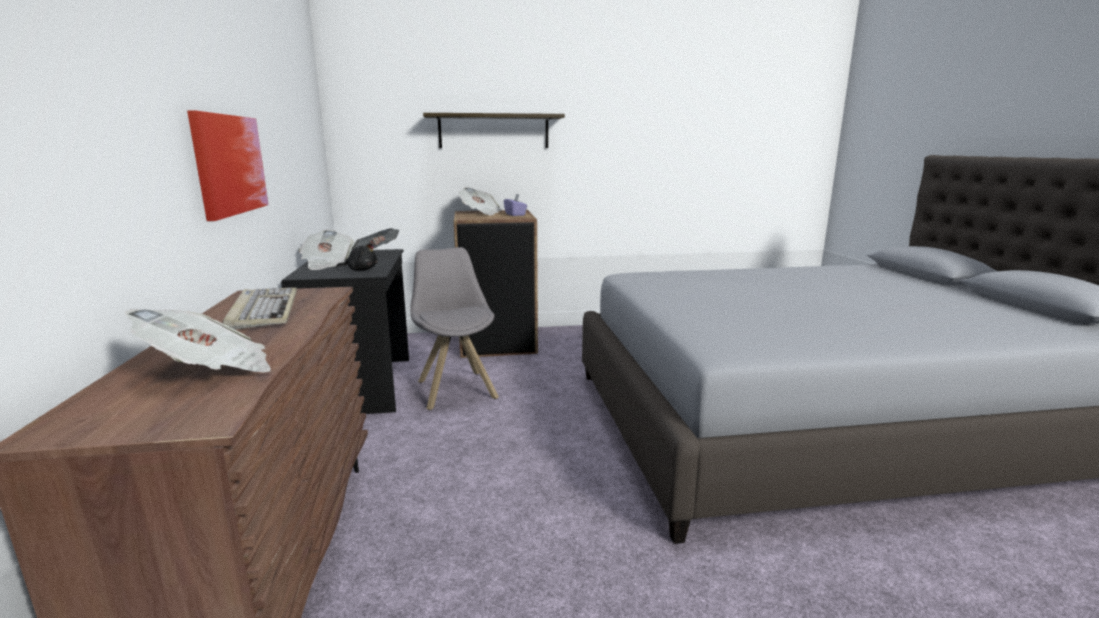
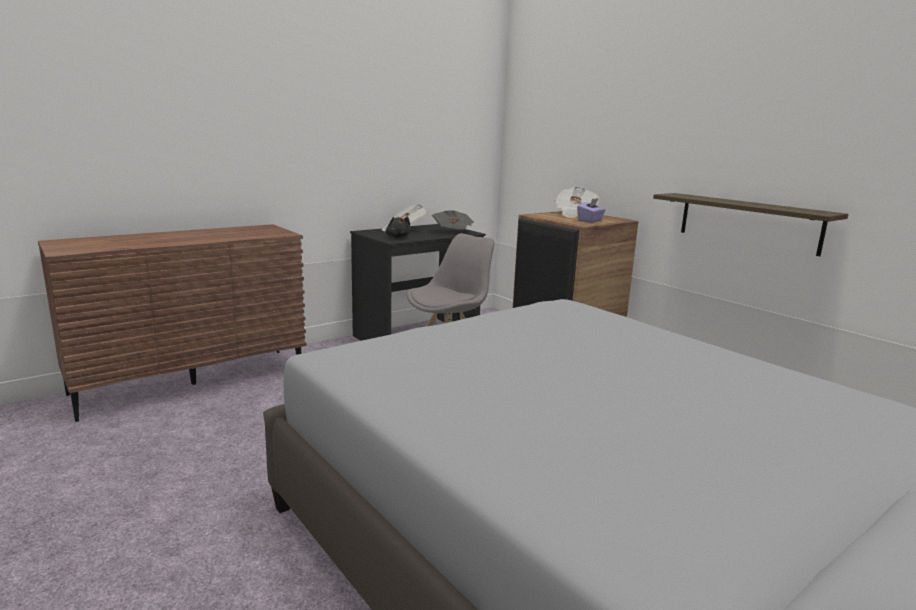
camera: 60 degrees right, 0 degrees up
(211, 370) = (127, 242): newspaper -> none
(229, 164) = (297, 145): picture -> none
(264, 311) = (231, 233): keyboard -> none
(494, 131) = (623, 128): shelf -> shelf (748, 222)

